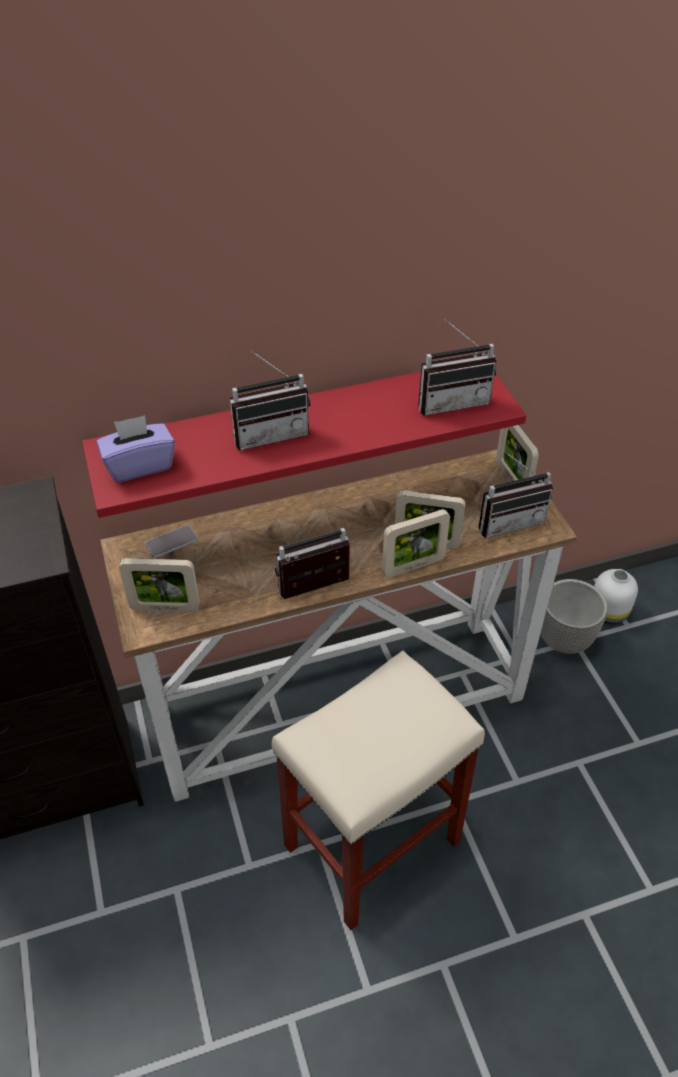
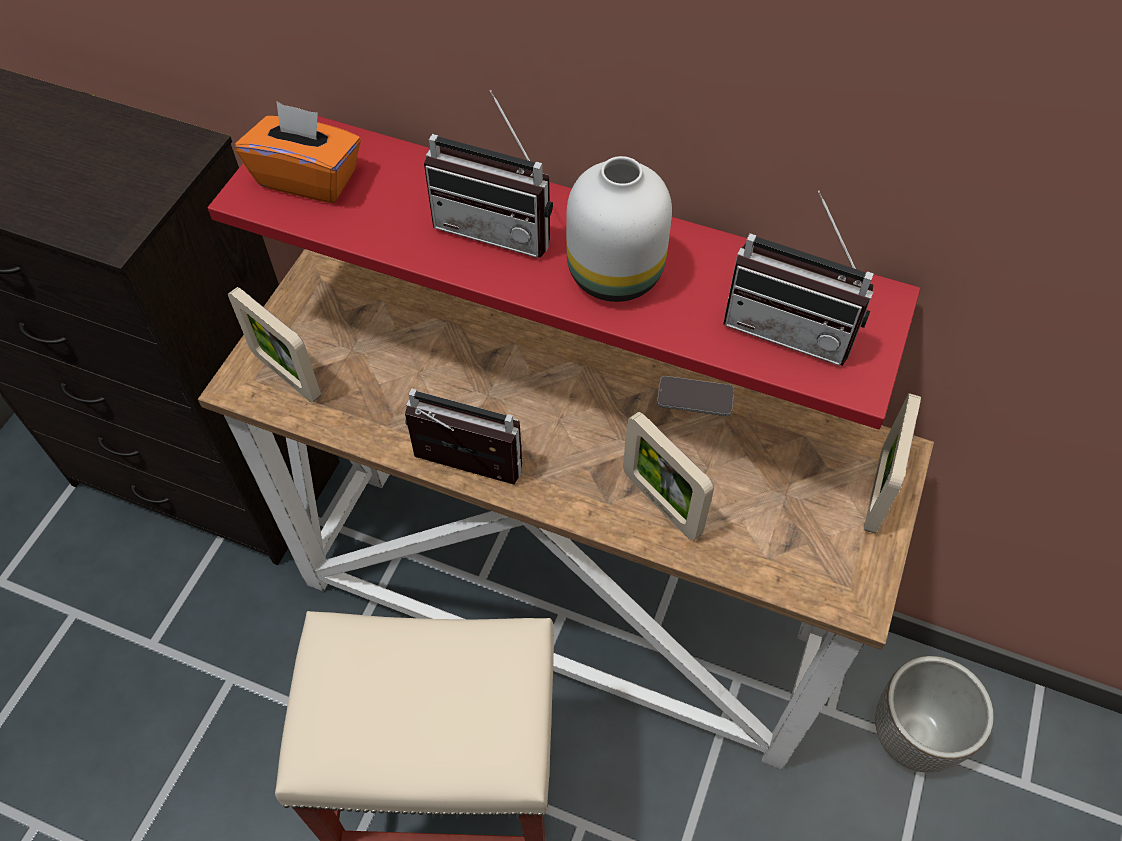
camera: 40 degrees right, 10 degrees up
(139, 465) = (308, 178): purple tissue box -> orange tissue box
(171, 542) = (372, 297): phone -> phone (695, 397)
(413, 566) = (611, 524): picture frame -> none
(508, 520) = (807, 549): radio -> none
(609, 612) = (1014, 746): white vase -> white vase (617, 275)

